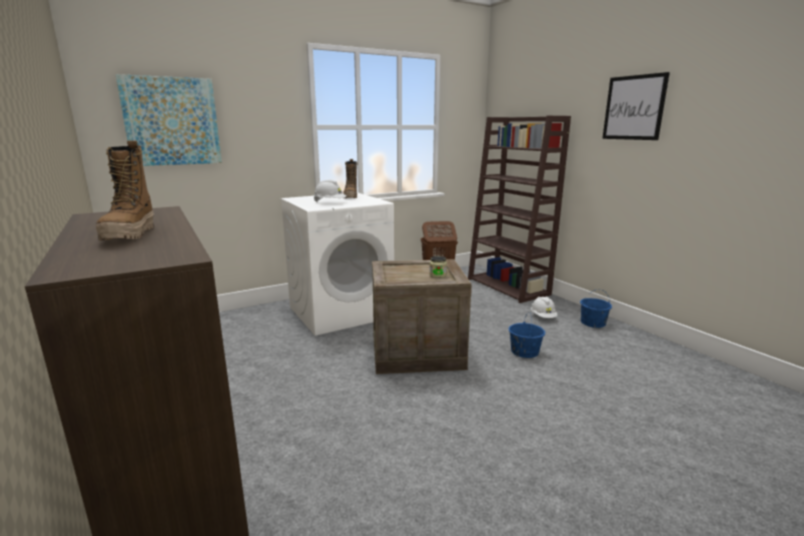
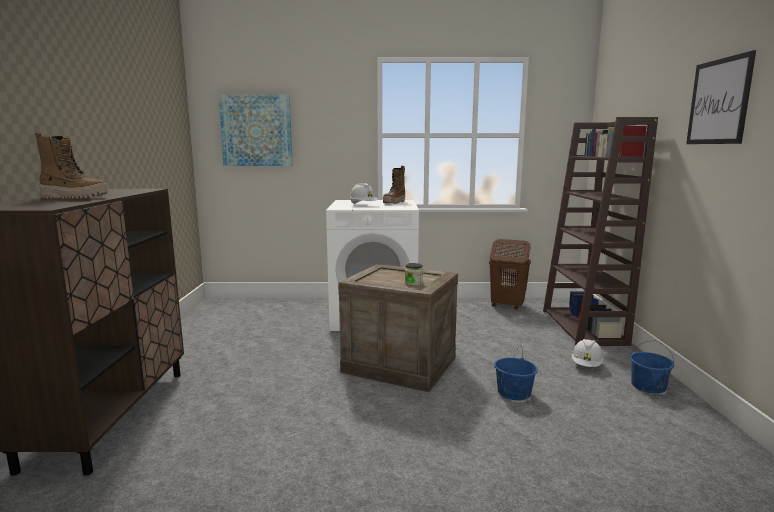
camera: 30 degrees right, 5 degrees down
(131, 235) = (74, 198): boot -> boot turned 105 degrees counterclockwise

